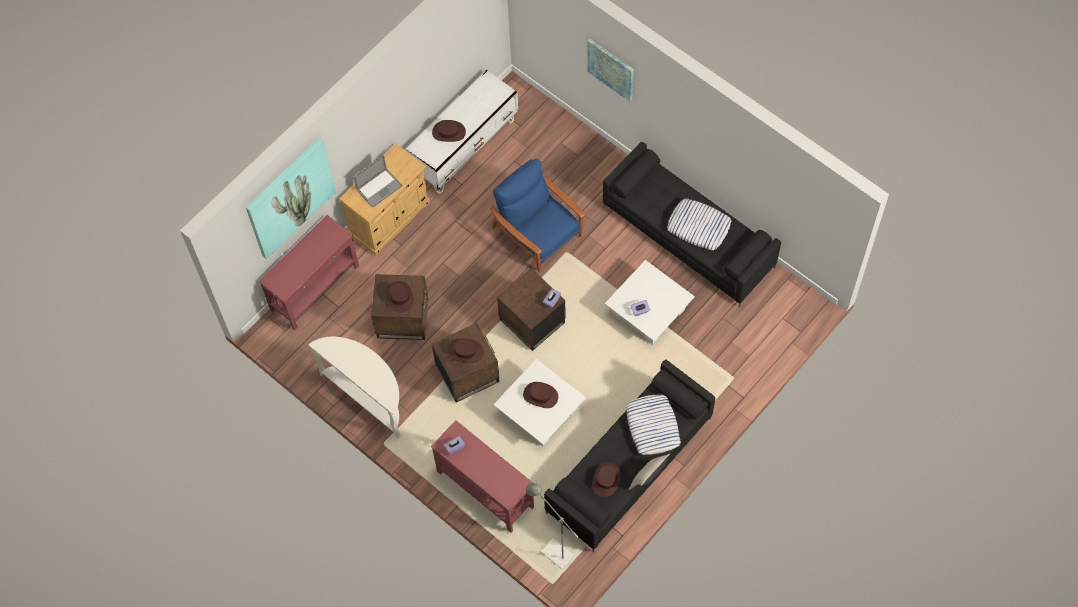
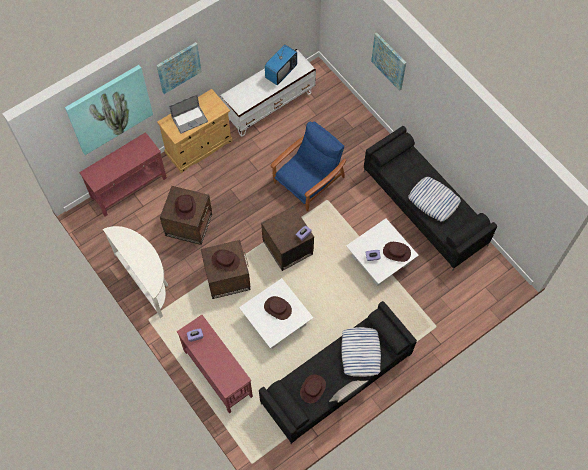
camera: 10 degrees right, 0 degrees up
(359, 129) = (178, 67): none -> picture
(448, 132) = (256, 89): brown hat -> brown hat (396, 252)
(474, 104) = (281, 72): none -> television
(537, 233) = (308, 181): blue armchair -> blue armchair turned 75 degrees clockwise
(552, 550) = (259, 435): grey floor lamp -> none

